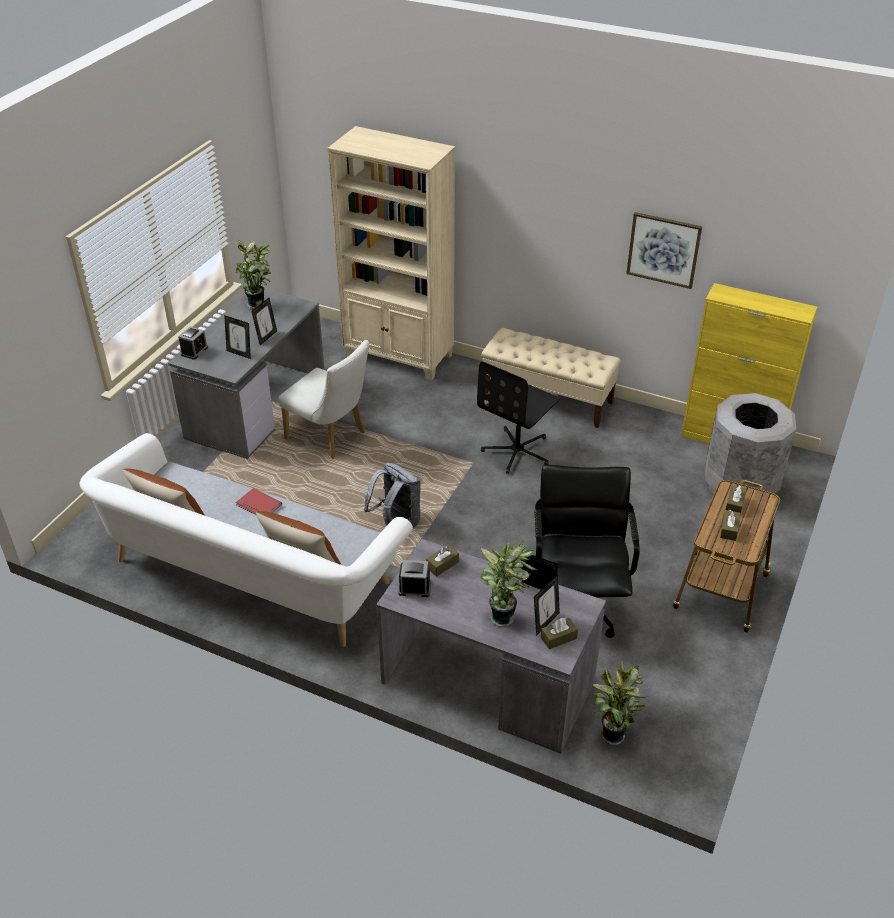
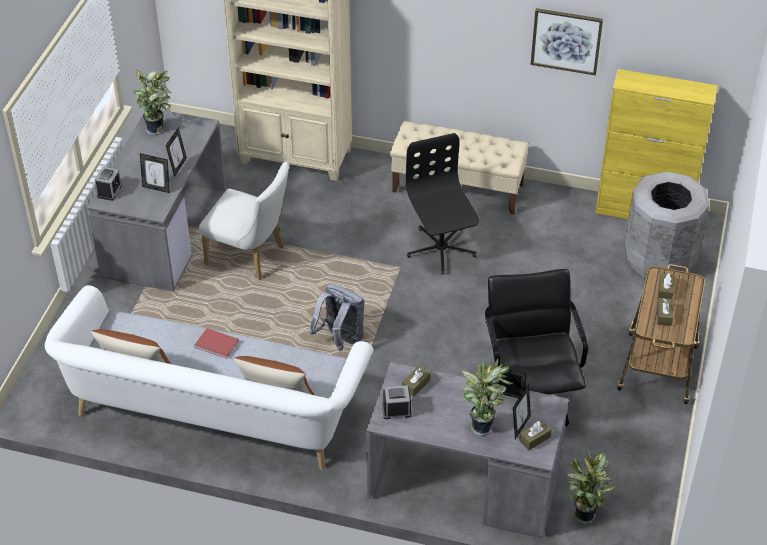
camera: 10 degrees left, 5 degrees up
(517, 451) = (440, 249): black office chair -> black office chair turned 135 degrees clockwise

